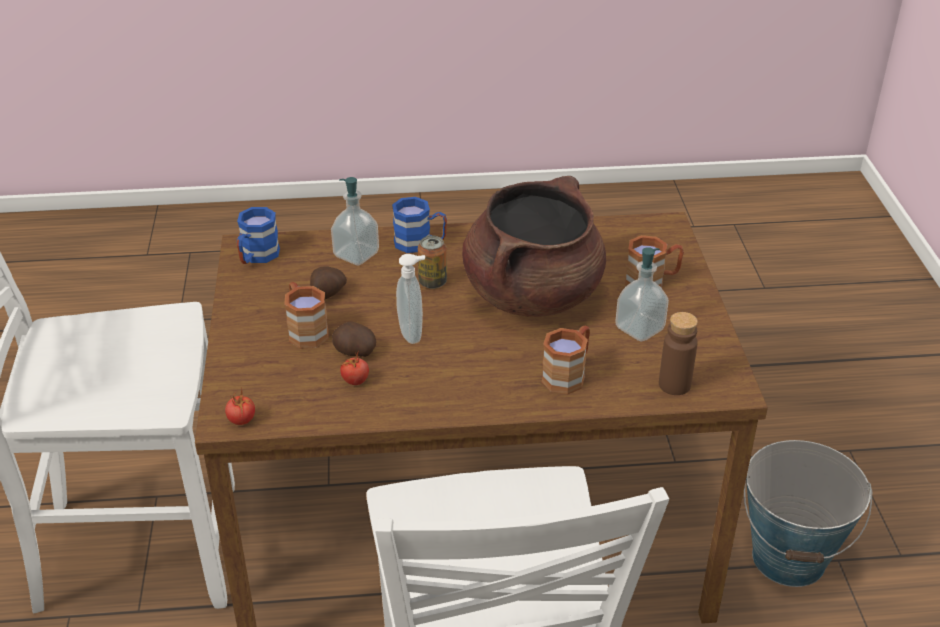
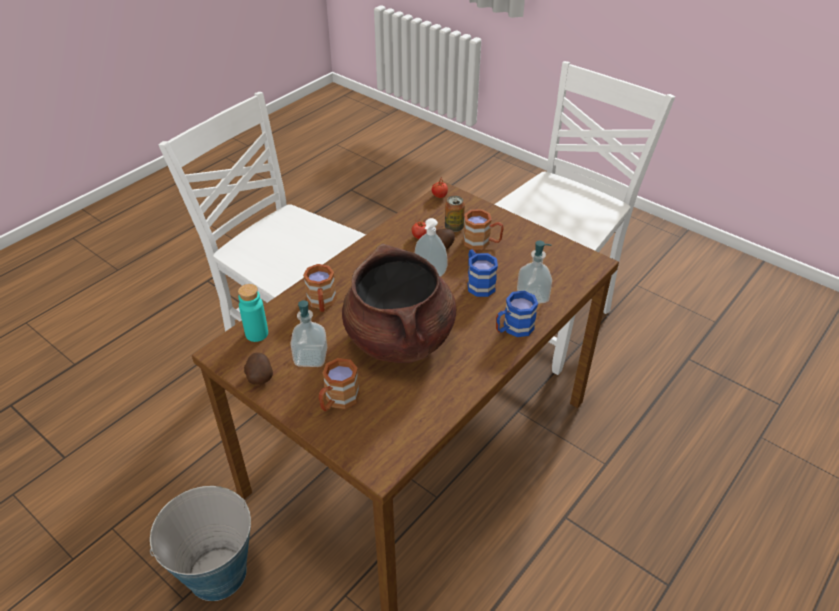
camera: 135 degrees right, 5 degrees up
(256, 257) = (576, 260): blue mug -> blue mug (478, 283)
(327, 294) = (505, 265): potato -> potato (260, 376)
(432, 282) = (465, 308): can -> can (454, 227)
(674, 385) = (257, 333): brown bottle -> turquoise bottle

